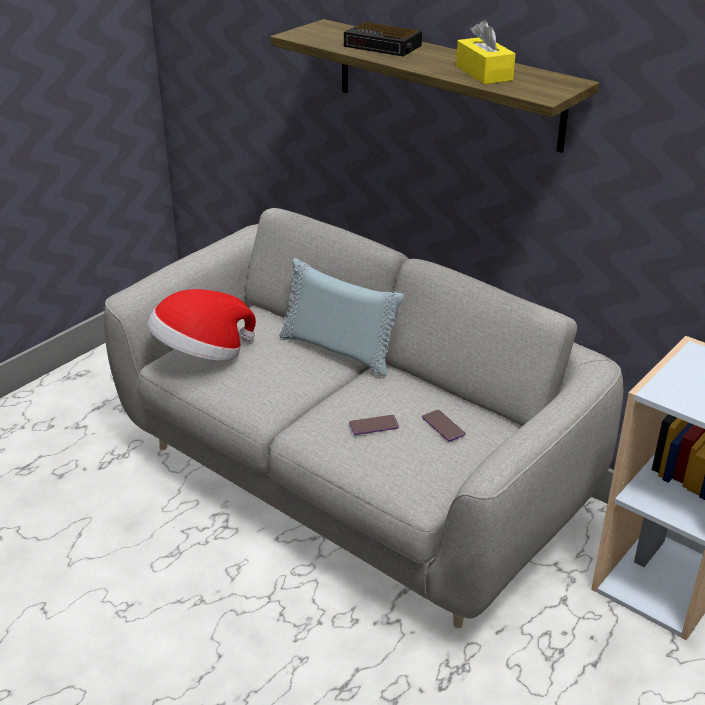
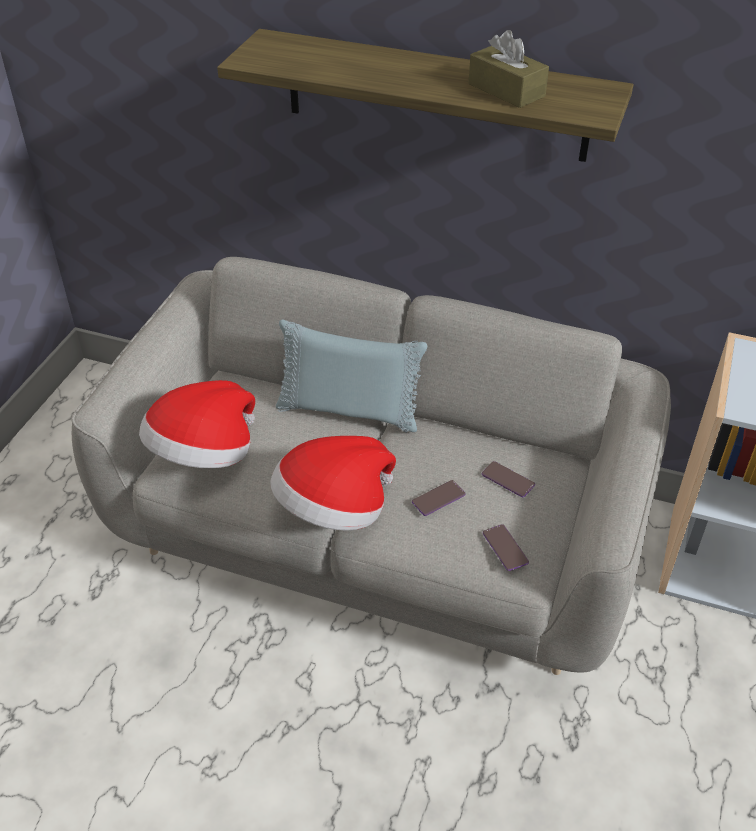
camera: 20 degrees left, 10 degrees up
(282, 414) = (334, 510): none -> hat
(384, 46) = (364, 64): alarm clock -> none
(410, 473) = (505, 548): none -> phone
(484, 73) = (506, 90): yellow tissue box -> brown tissue box

